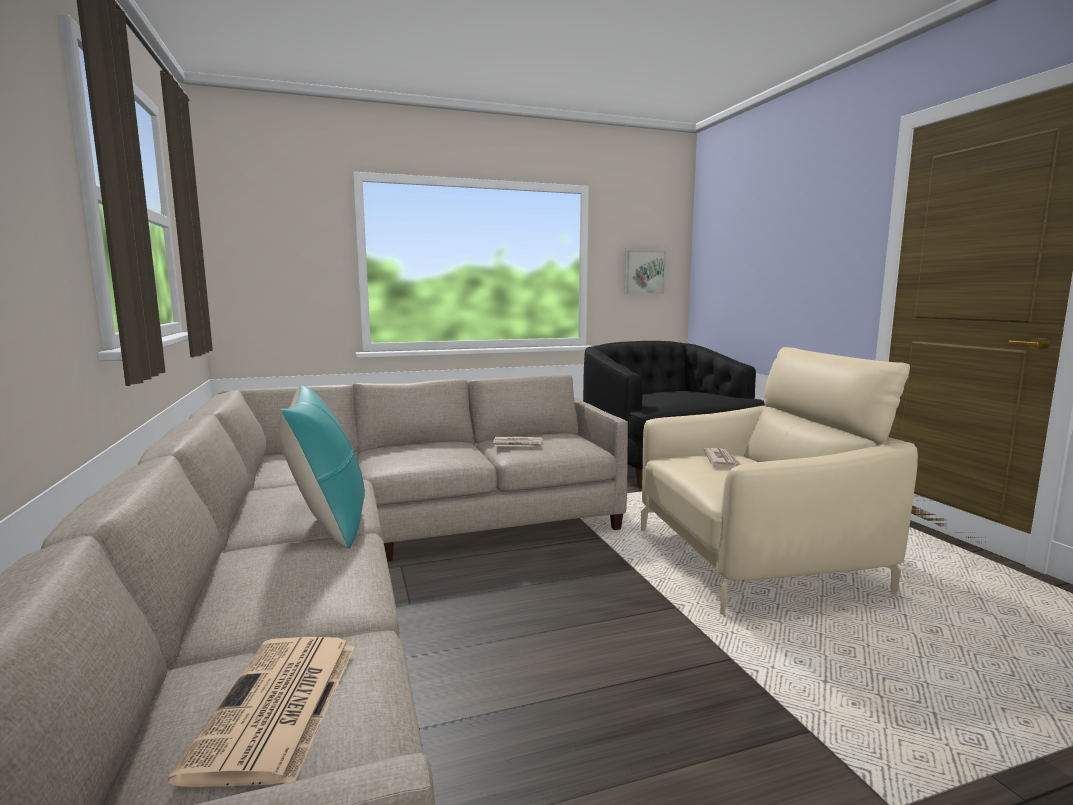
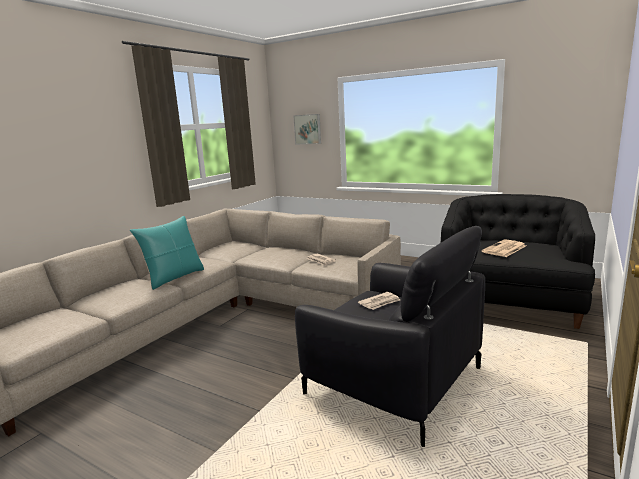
camera: 50 degrees right, 5 degrees up
(277, 708) = (41, 325): newspaper -> newspaper (504, 249)
(643, 272) = (560, 130): picture -> picture (308, 129)
(753, 560) = (393, 381): beige armchair -> black armchair

